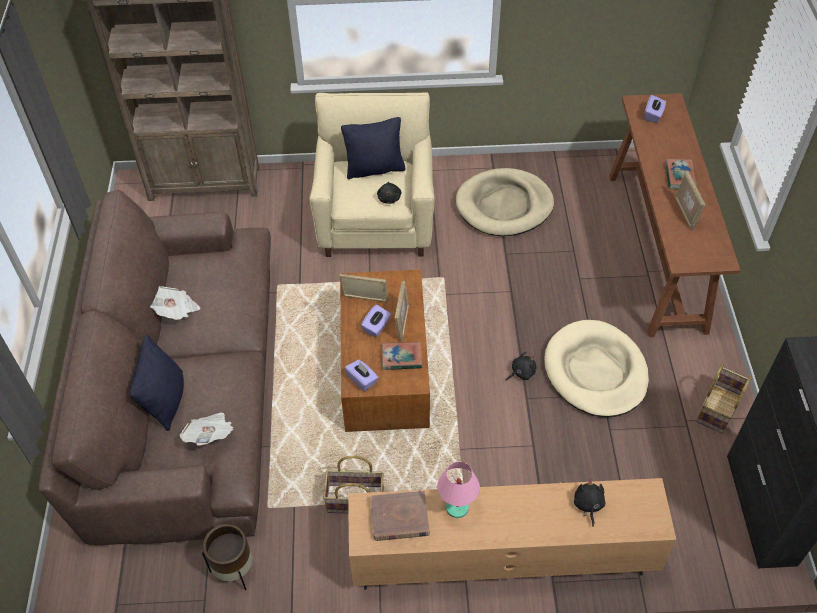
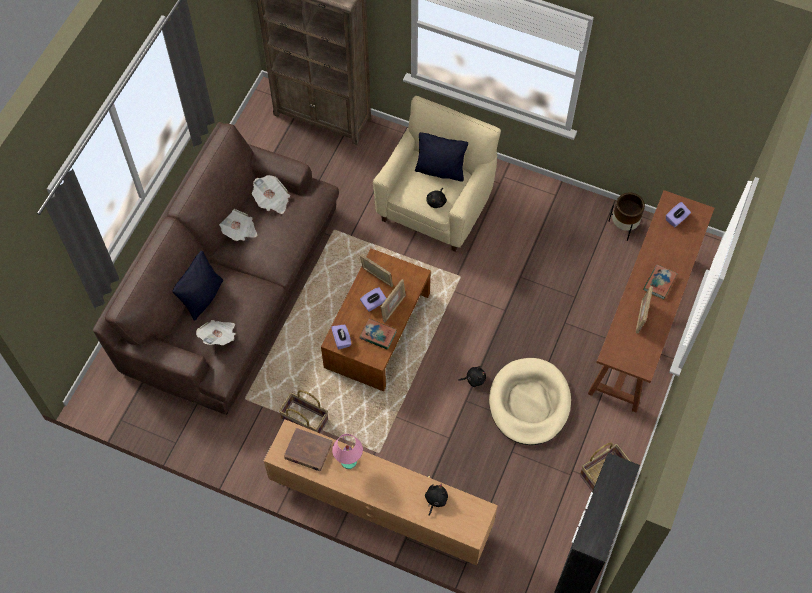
camera: 25 degrees right, 10 degrees up
(199, 265) = (272, 200): none -> newspaper
(235, 570) = (203, 431): brown planter -> brown planter (624, 226)
(504, 205) = (544, 234): beige dog bed -> none

